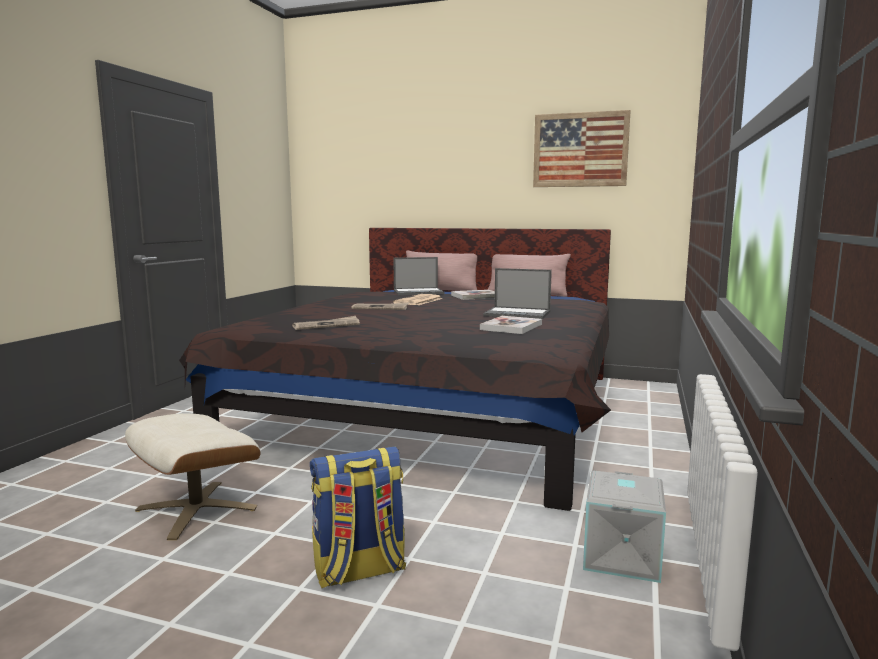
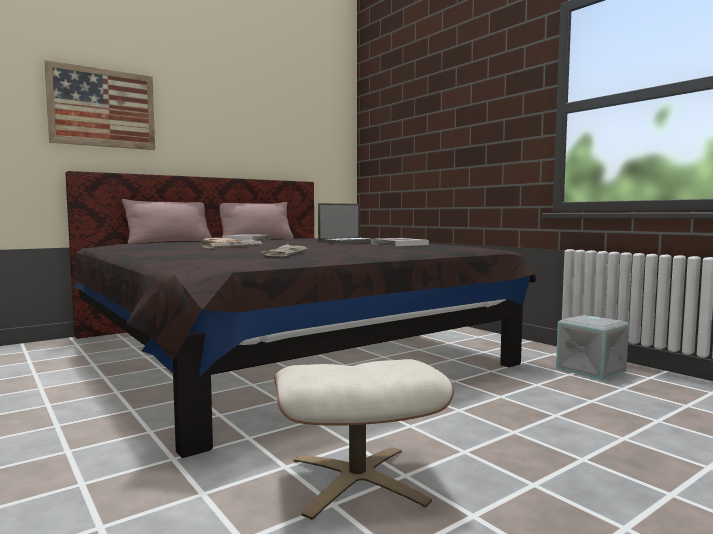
camera: 55 degrees left, 5 degrees down
(359, 571) = (565, 433): backpack -> none
(419, 292) = (177, 241): laptop -> none
(580, 150) = (284, 113): picture -> picture (102, 108)

